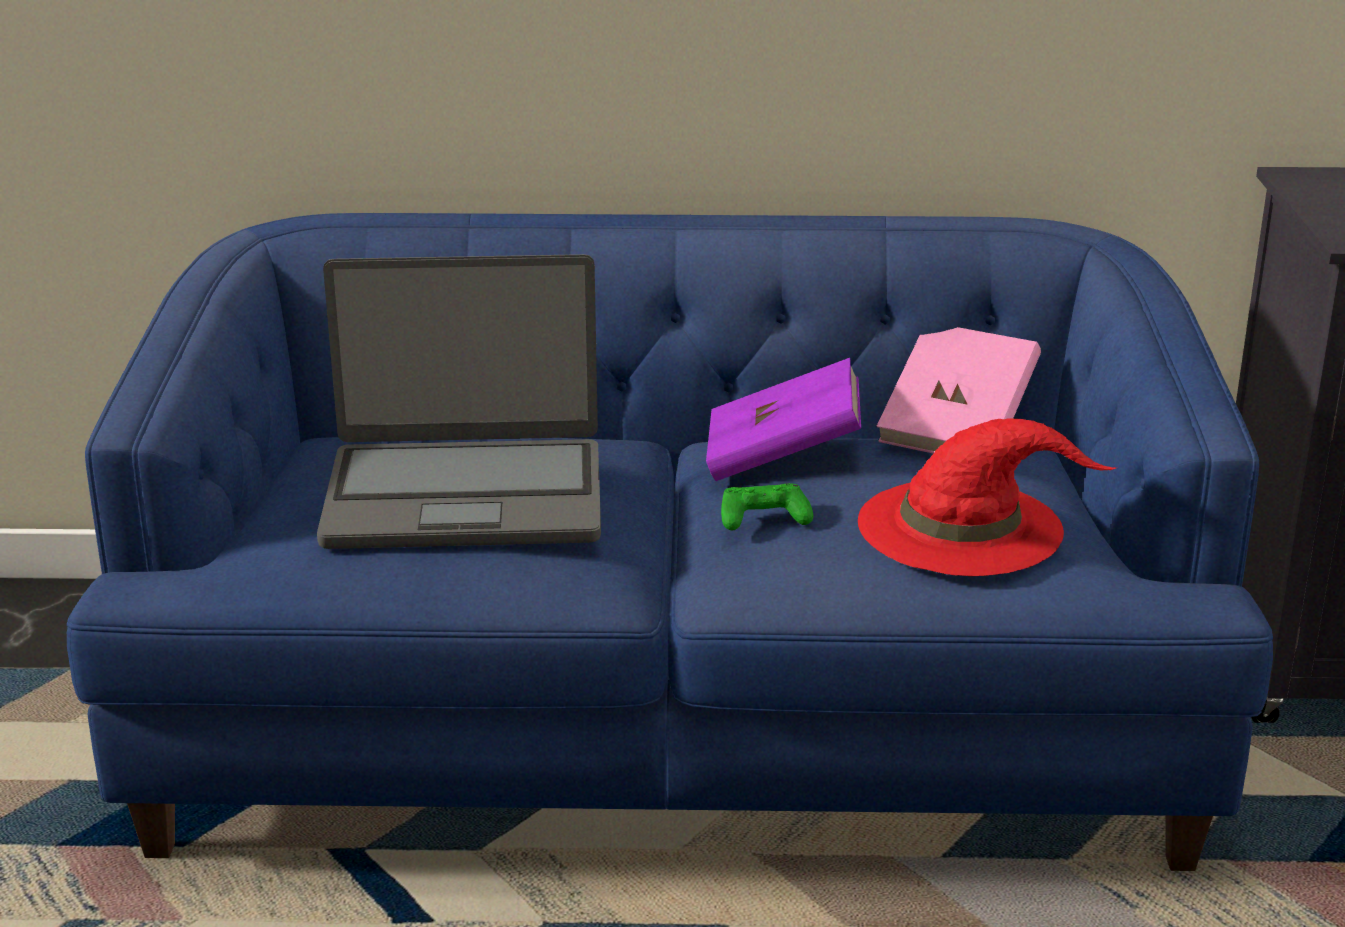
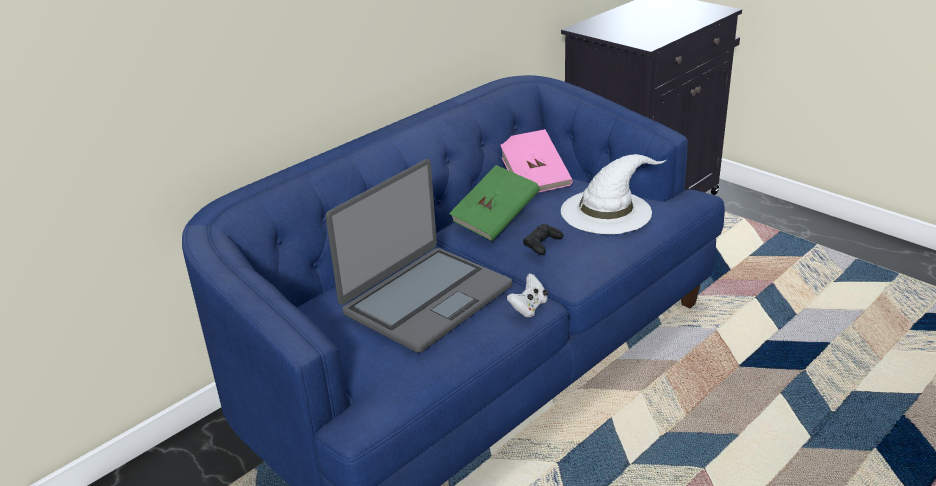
camera: 45 degrees left, 5 degrees up
(575, 586) = (529, 307): none -> white game controller
(763, 517) = (542, 244): green game controller -> black game controller
(782, 457) = (495, 220): purple book -> green book
(964, 526) = (607, 211): red hat -> white hat

